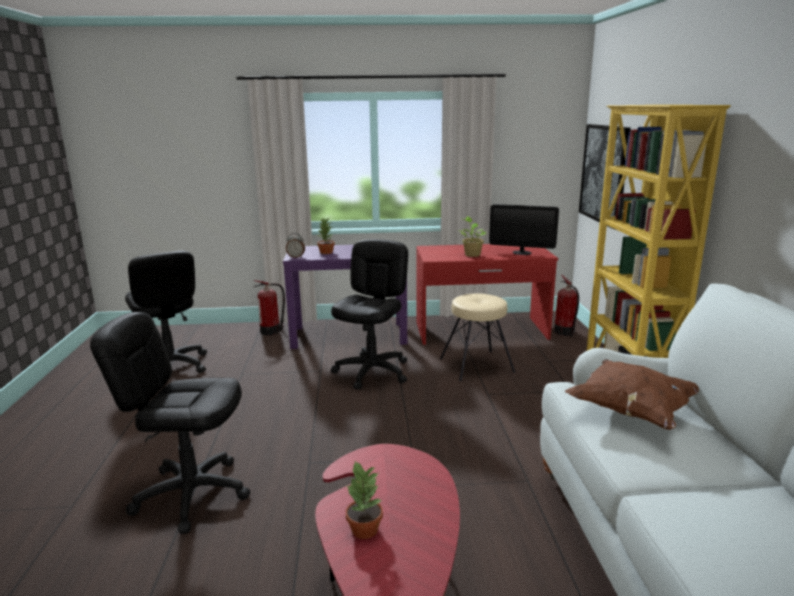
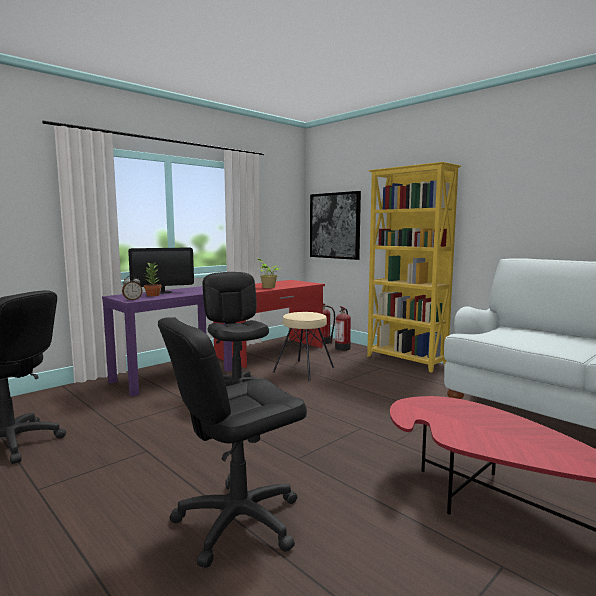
camera: 40 degrees left, 10 degrees down
(271, 331) = (86, 389): fire extinguisher -> fire extinguisher (343, 348)
(364, 529) = (492, 440): potted plant -> none
(521, 253) = (296, 284): monitor -> monitor (163, 292)
(631, 411) = (516, 333): brown pillow -> none

